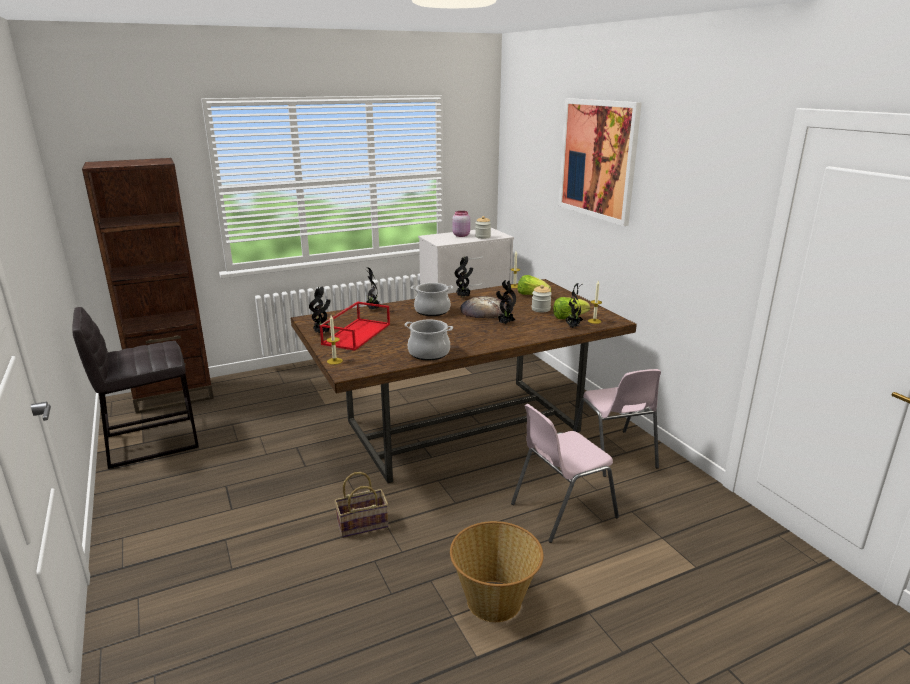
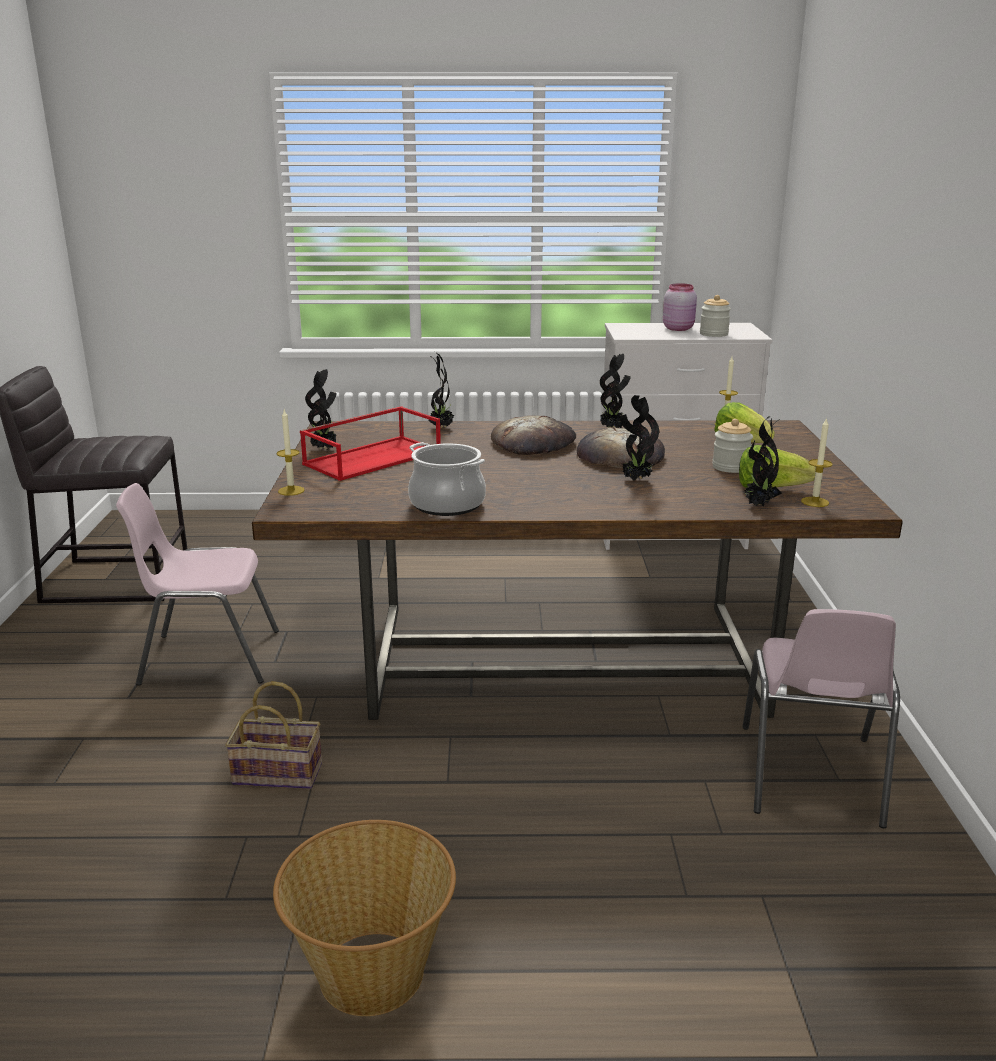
camera: 25 degrees right, 0 degrees up
(174, 395) = (195, 524): brown bookcase -> none
(432, 311) = (533, 442): cooking pot -> bread
(561, 510) = (622, 851): pink chair -> pink chair (208, 657)
(597, 159) = (903, 180): picture -> none

